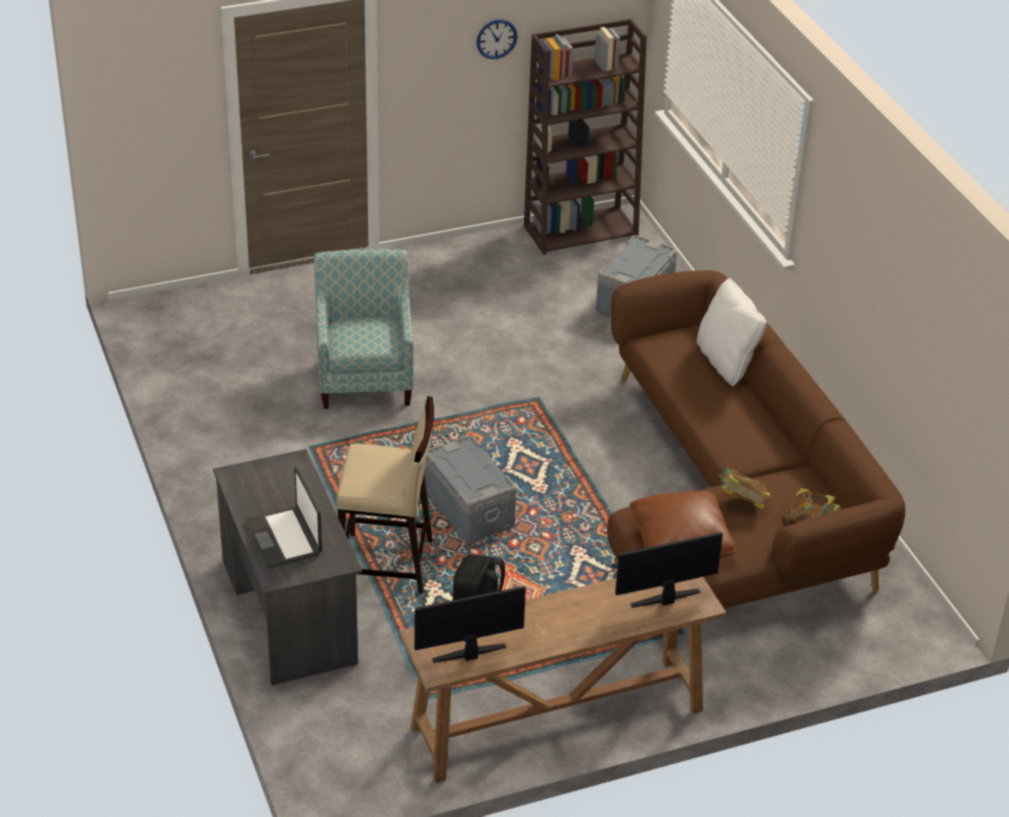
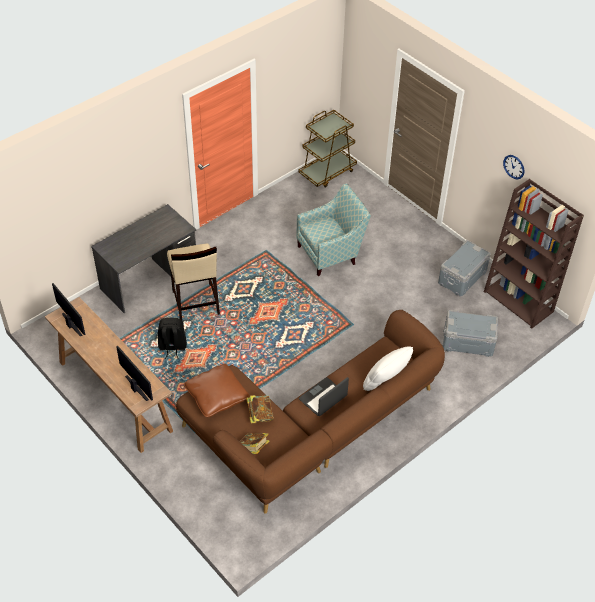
camera: 70 degrees right, 10 degrees up
(163, 326) = (327, 172): none -> brown cart
(284, 538) = (129, 241): laptop -> laptop (323, 398)
(468, 509) = (249, 321): grey storage box -> grey storage box (461, 277)

